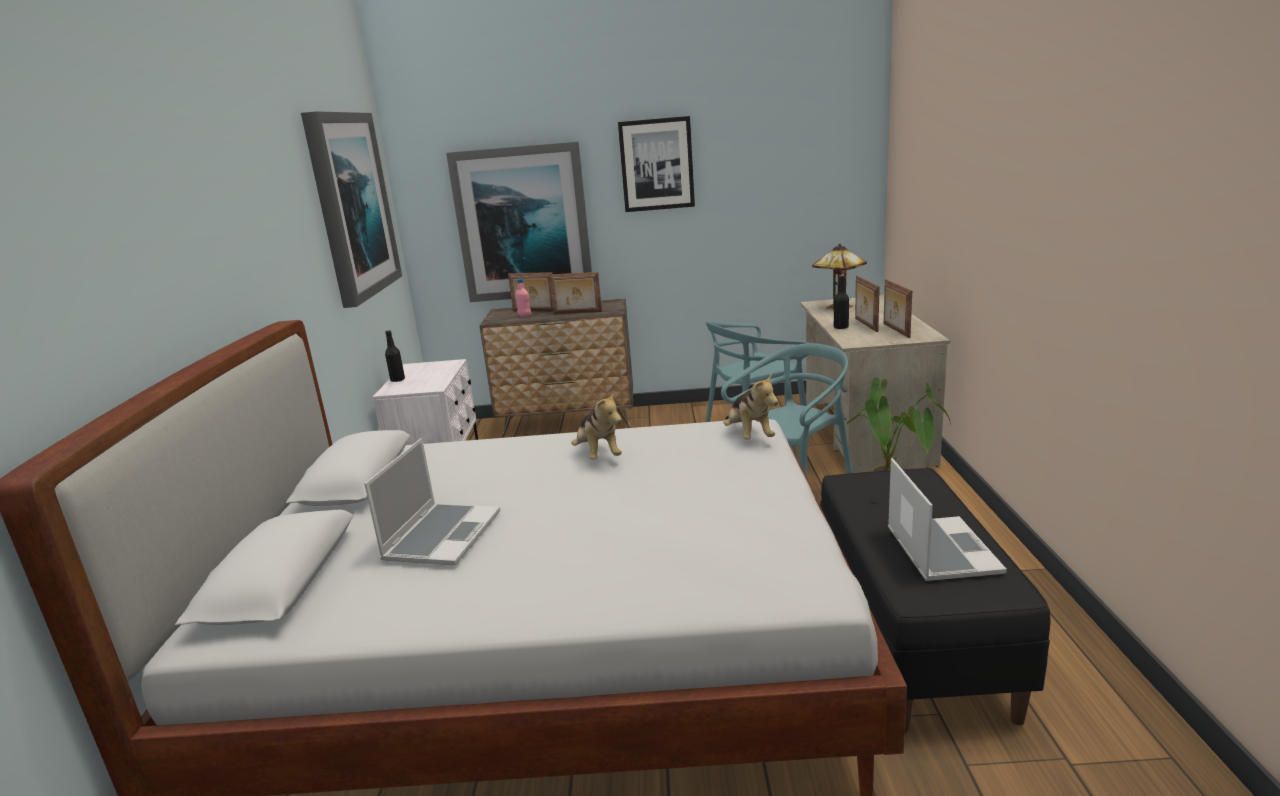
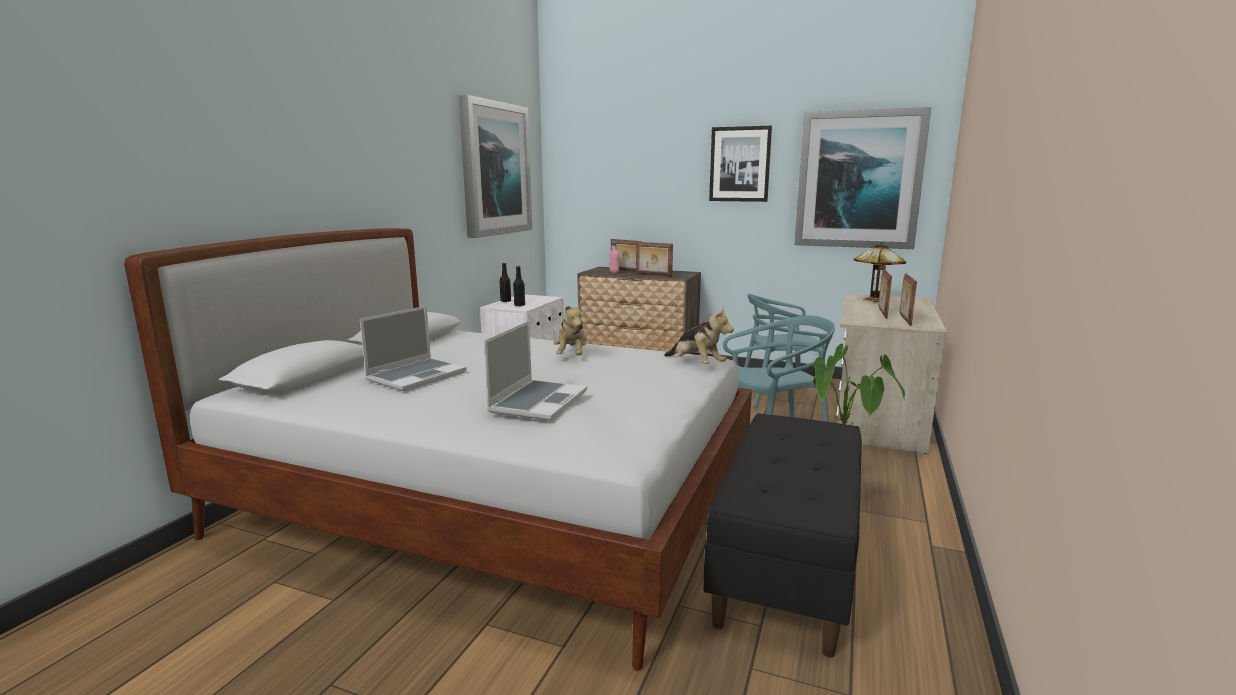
camera: 20 degrees right, 5 degrees down
(523, 223) = (630, 202): picture -> picture (858, 180)
(749, 435) = (696, 364): plush toy -> plush toy turned 45 degrees counterclockwise
(841, 327) = (857, 312): black bottle -> black bottle (519, 305)
(940, 550) = (798, 478): laptop -> laptop (538, 401)

